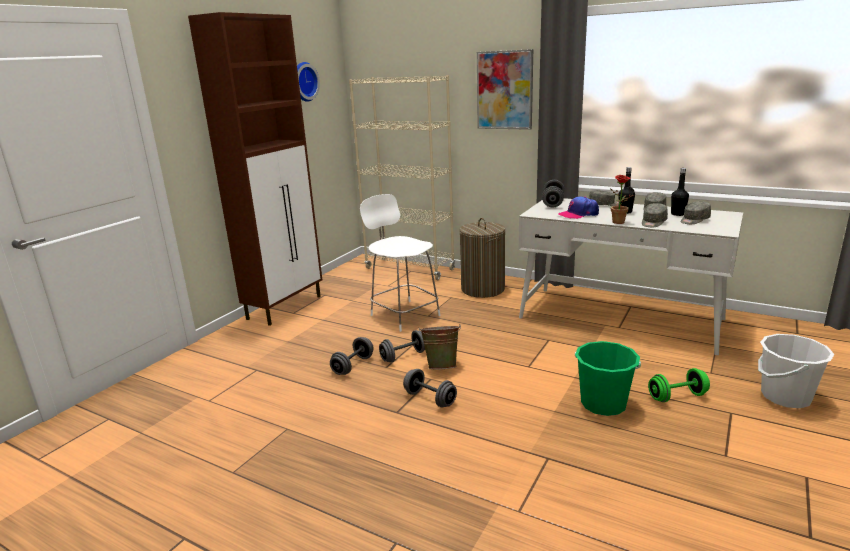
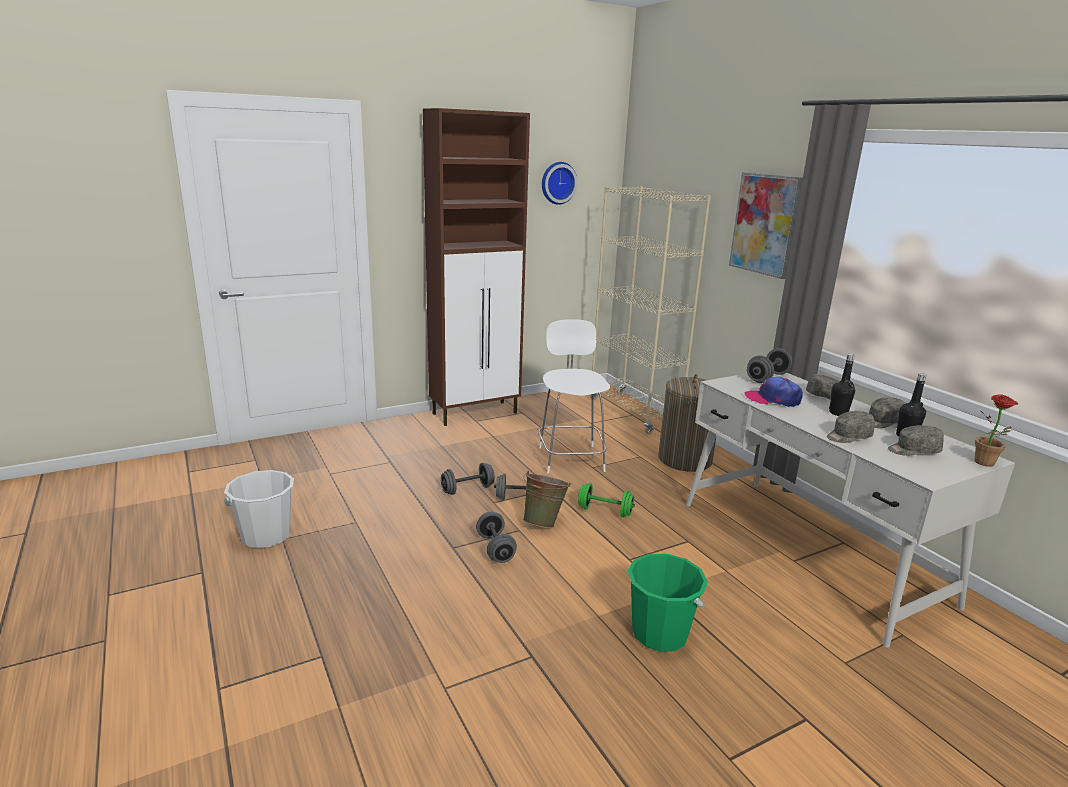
camera: 30 degrees right, 0 degrees up
(620, 222) = (805, 424): potted plant -> potted plant (987, 464)
(677, 396) = (760, 668): green dumbbell -> green dumbbell (605, 511)
(785, 397) = (915, 740): white bucket -> white bucket (266, 536)

